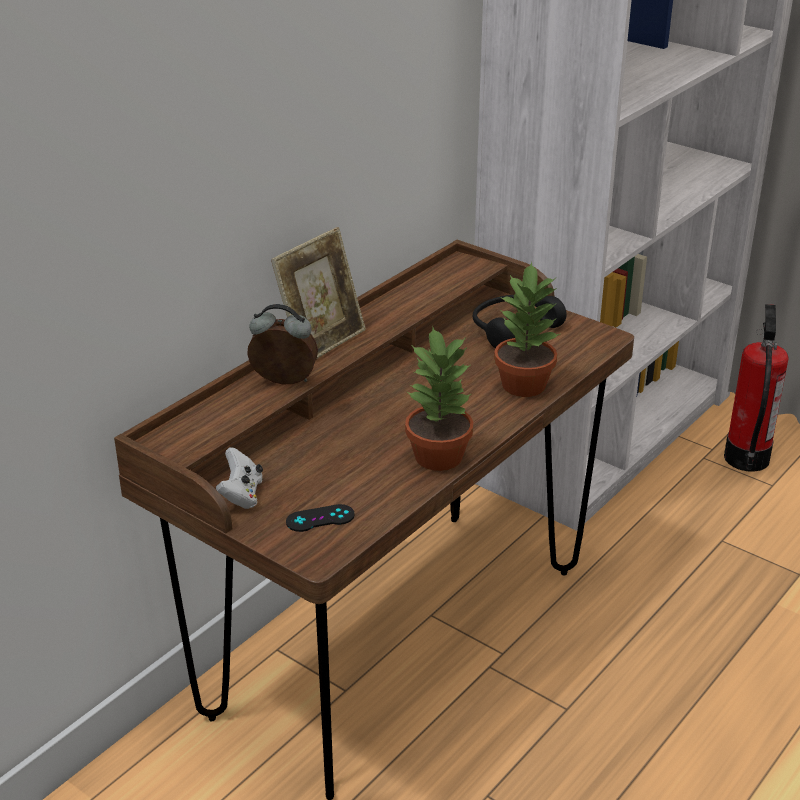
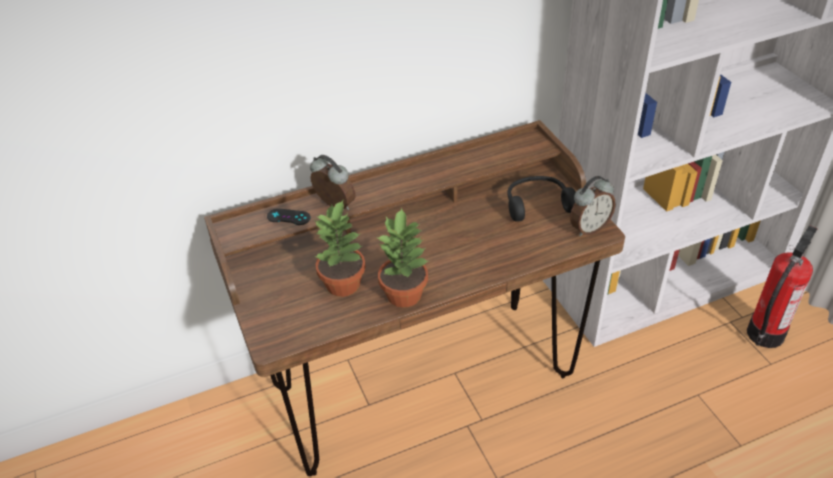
camera: 30 degrees right, 10 degrees up
(241, 495) = (263, 280): white game controller -> none
(320, 518) = (294, 316): black game controller -> black game controller (288, 217)
(322, 342) = (383, 181): picture frame -> none
(525, 385) = (509, 255): potted plant -> potted plant (344, 284)
(589, 337) = (588, 228): none -> alarm clock

